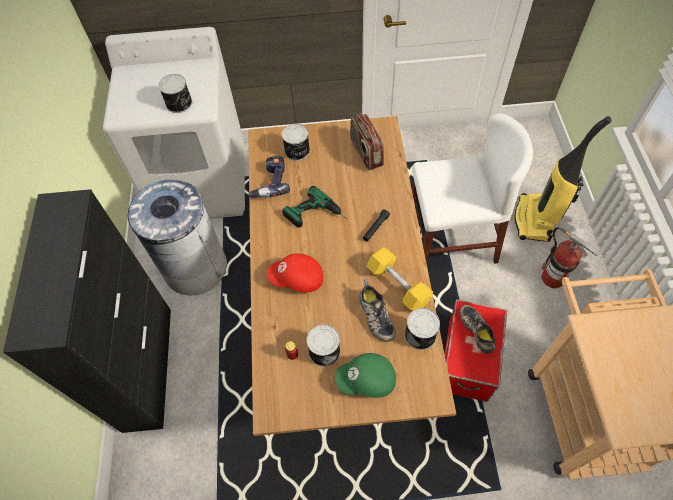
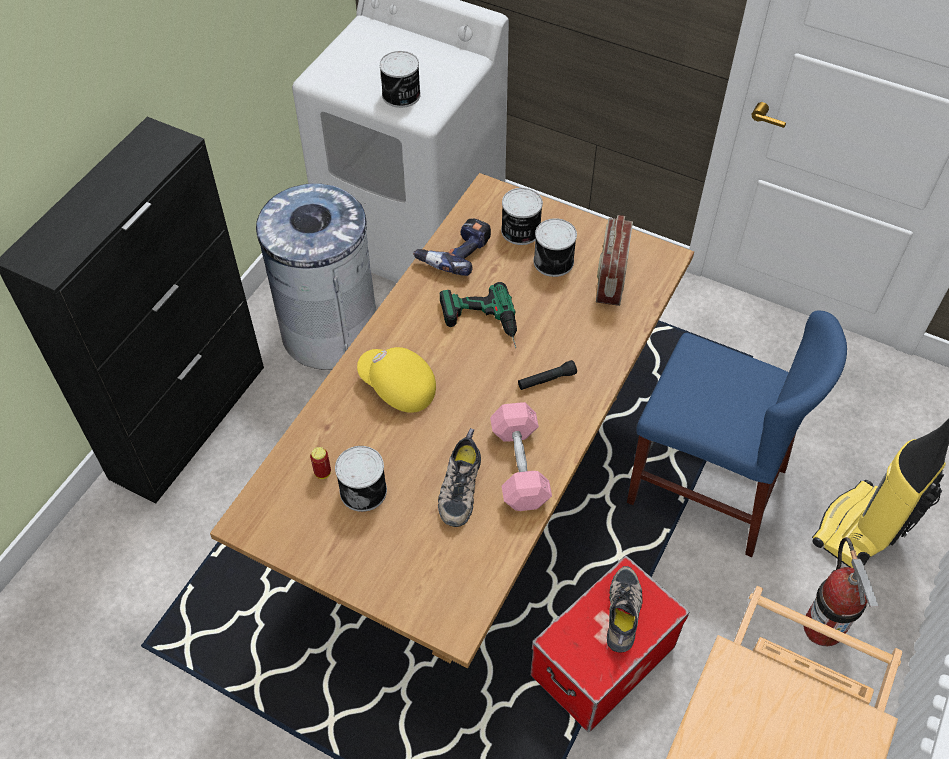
camera: 30 degrees right, 5 degrees down
(297, 279) = (397, 387): red cap -> yellow cap
(367, 380) = (387, 556): green cap -> none
(398, 285) = (519, 466): yellow dumbbell -> pink dumbbell
(421, 334) = (499, 543): can -> can (554, 261)
(452, 239) = (706, 486): white chair -> blue chair

